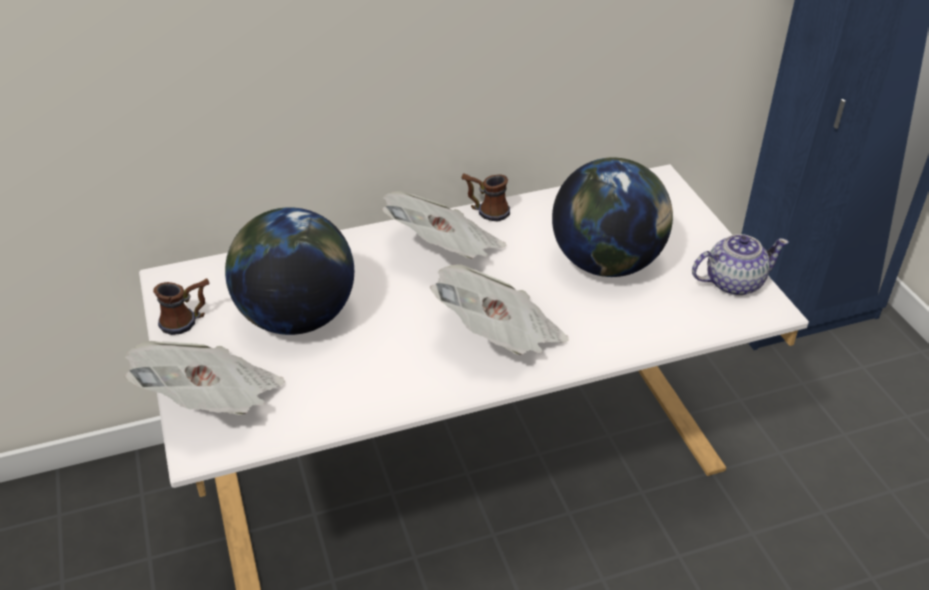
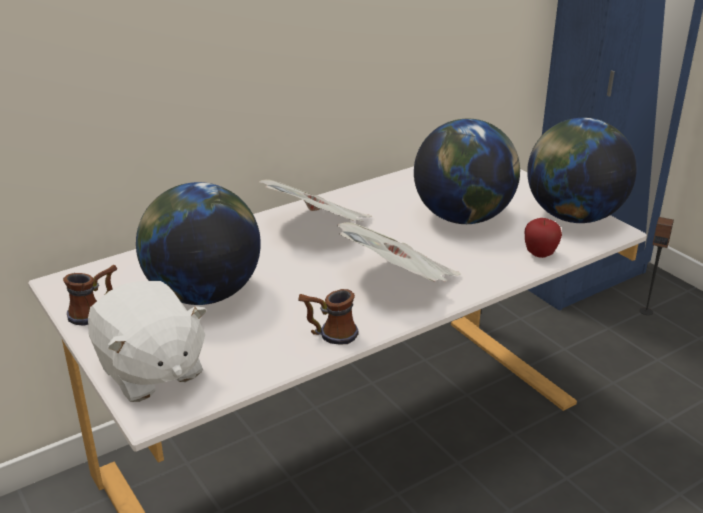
camera: 15 degrees left, 10 degrees down
(213, 401) = (150, 371): newspaper -> white plush toy
(485, 211) = (340, 195): mug -> mug (329, 334)
(669, 329) = (540, 254): none -> apple
(733, 282) = (573, 216): teapot -> globe
(857, 369) = (646, 311): none -> speaker

